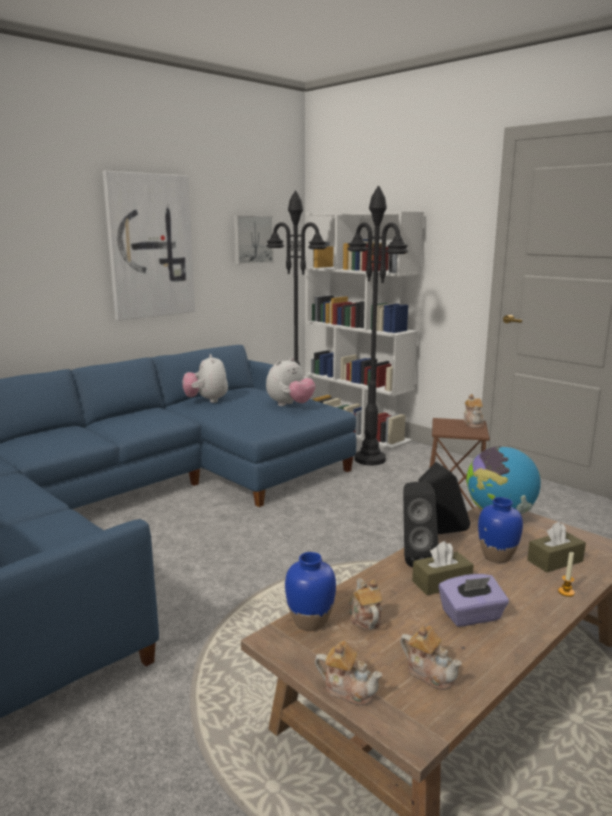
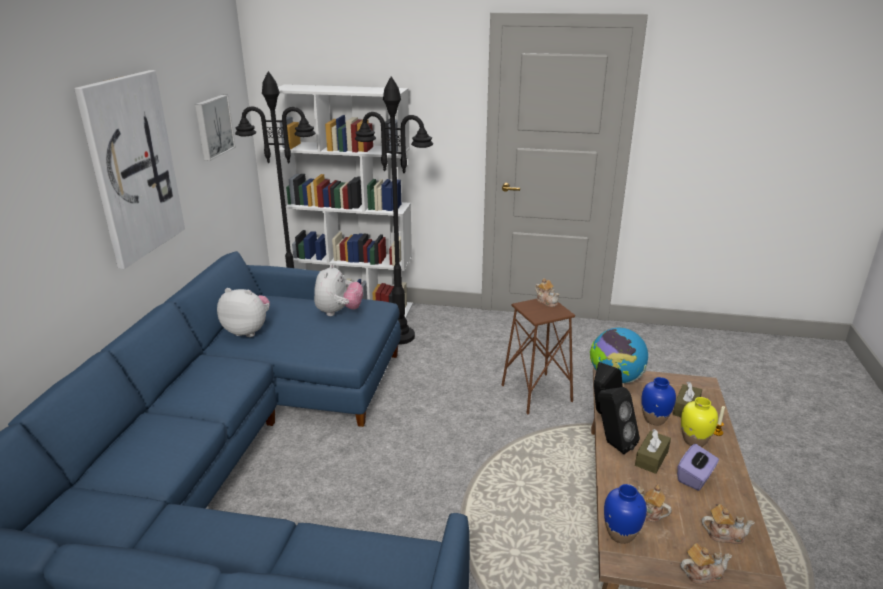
camera: 35 degrees left, 10 degrees up
(206, 401) = (248, 331): plush toy -> plush toy turned 150 degrees clockwise
(522, 588) = (694, 440): none -> yellow vase

